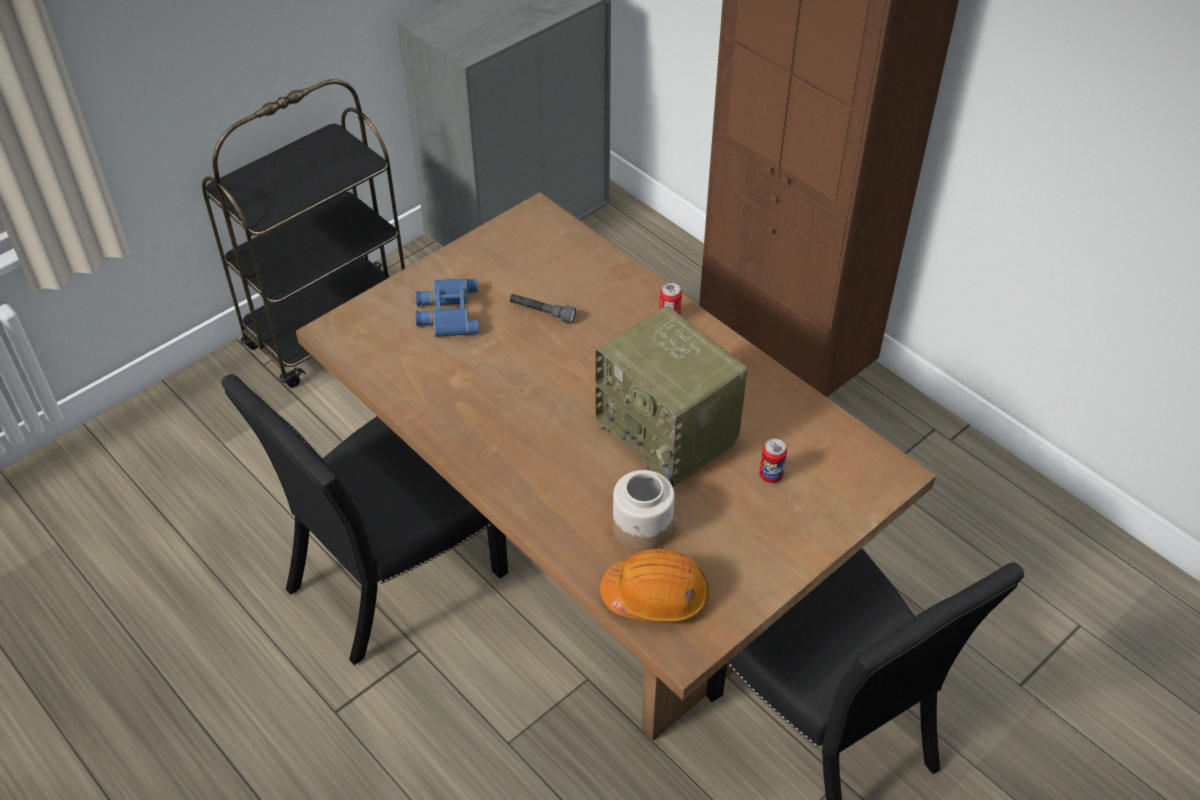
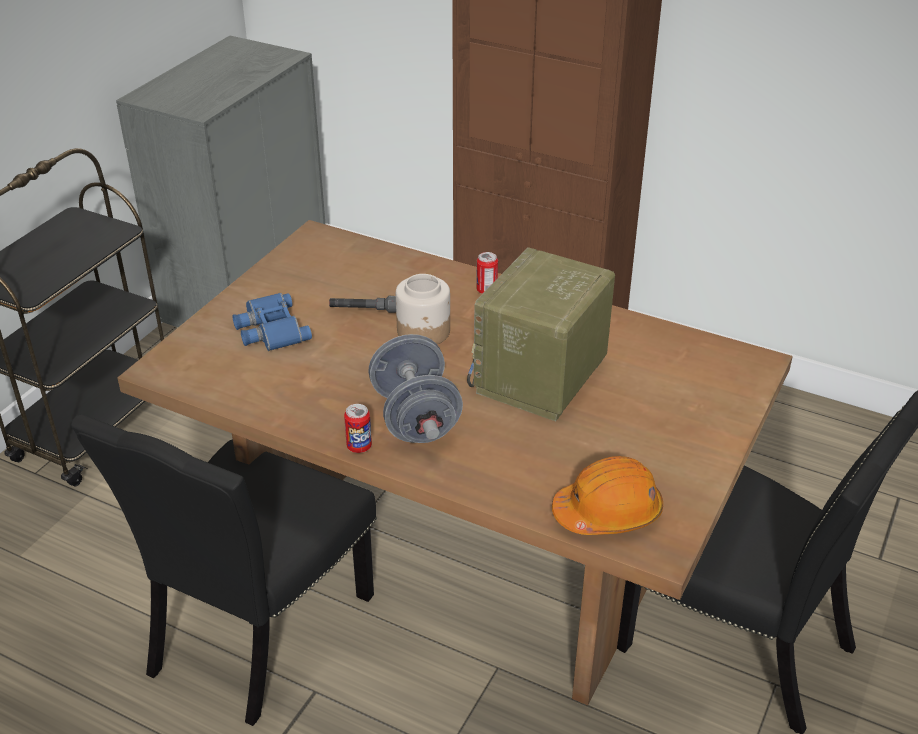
camera: 20 degrees left, 10 degrees down
(532, 445) = (415, 418): none -> grey dumbbell
(643, 528) = (561, 459): jar -> jar (424, 332)
(669, 434) = (541, 378): radio -> radio turned 90 degrees clockwise
(770, 475) = (652, 389): can -> can (359, 446)

